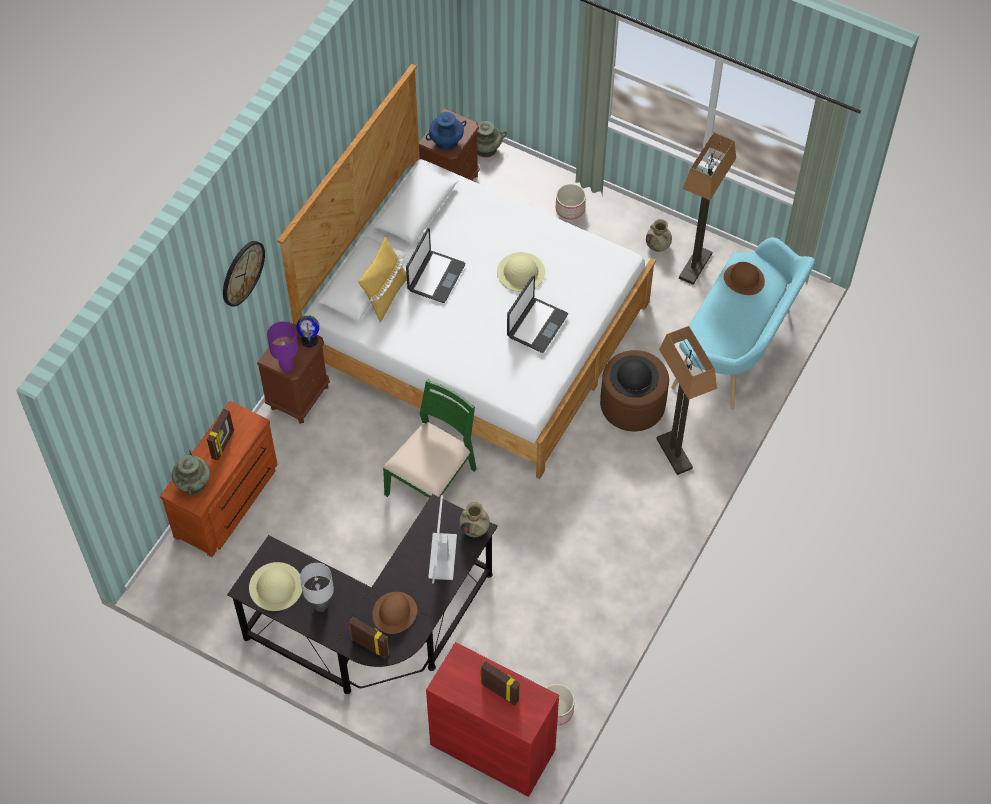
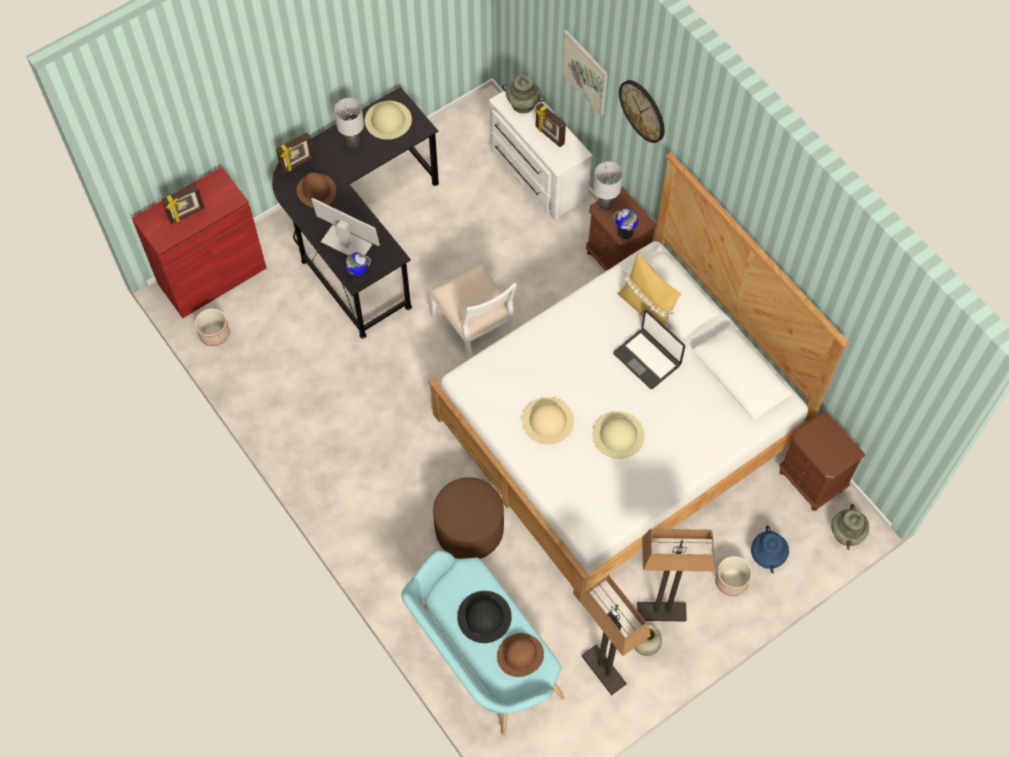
camera: 115 degrees right, 5 degrees up
(194, 361) = (585, 72): none -> picture
(229, 501) = (536, 174): brown dresser -> white dresser
(286, 367) = (605, 205): purple table lamp -> grey table lamp
(432, 482) = (475, 329): green chair -> white chair
(446, 142) = (816, 436): blue vase -> blue vase (766, 556)
(475, 529) = (358, 277): beige vase -> globe
(536, 325) = (548, 420): laptop -> beige hat
(634, 376) = (468, 506): black hat -> black hat (484, 616)
(674, 454) = (398, 541): floor lamp -> floor lamp (661, 612)

